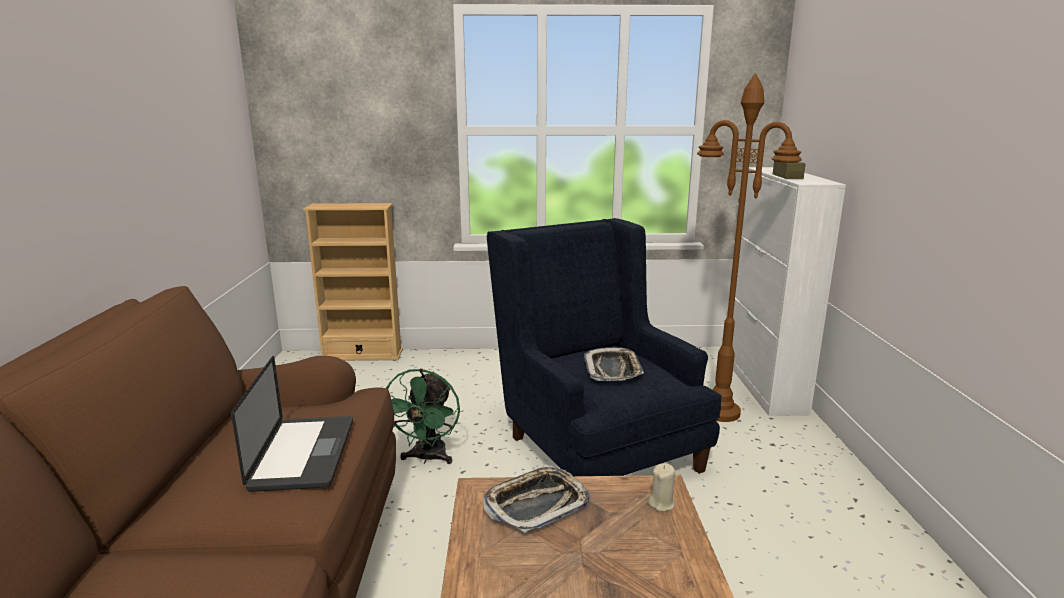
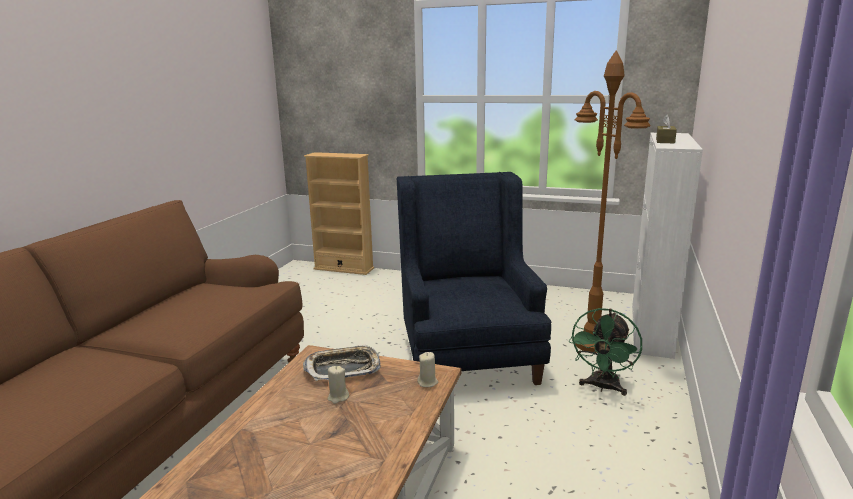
camera: 20 degrees right, 0 degrees up
(303, 454) = (209, 311): laptop -> none
(427, 458) = (341, 342): green fan -> green fan (603, 387)
(568, 551) = (338, 397): none -> beige candle
(613, 370) = (470, 290): tray -> none

